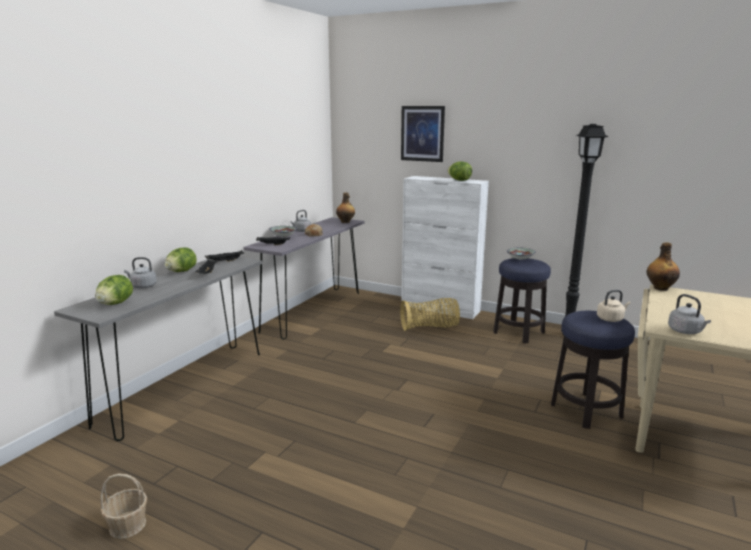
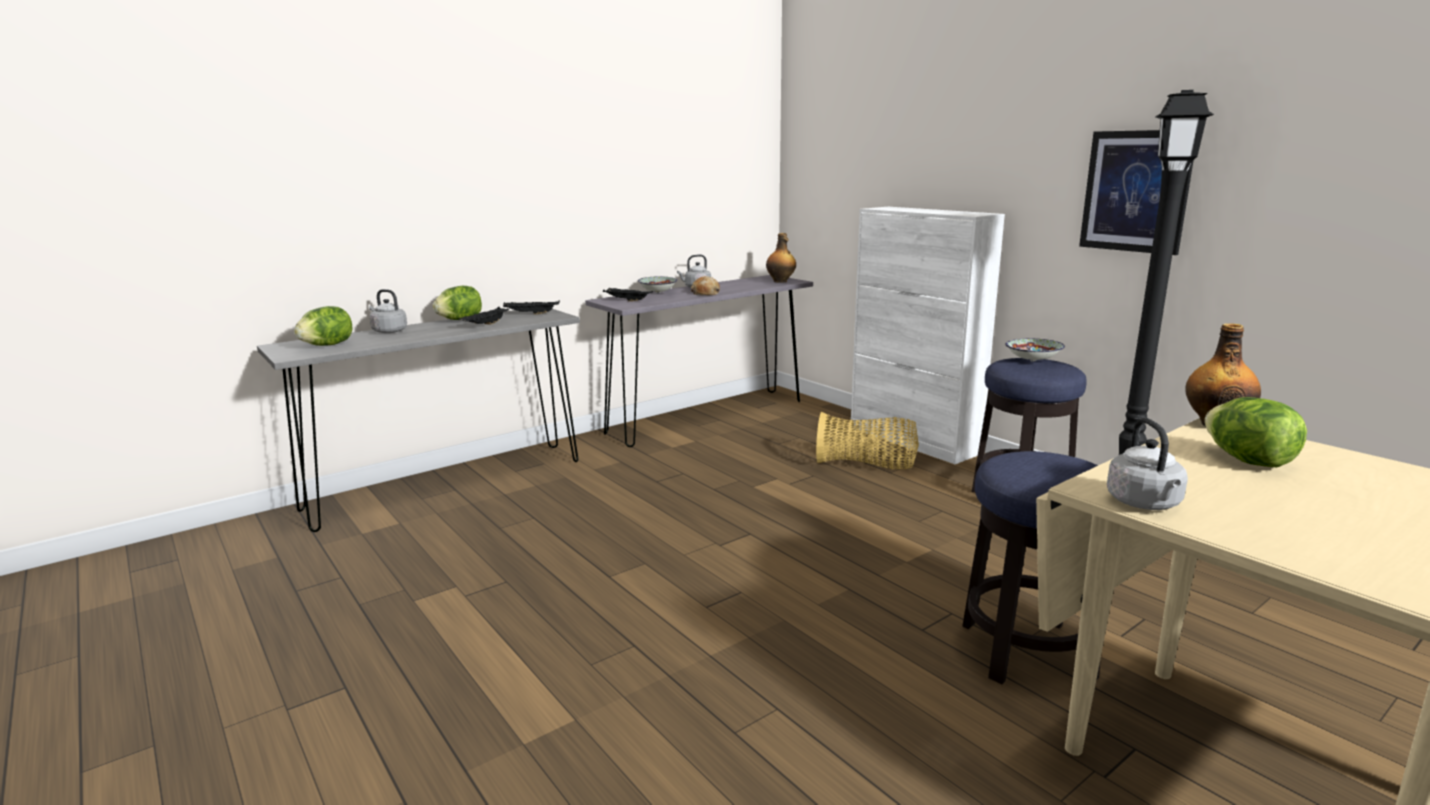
camera: 25 degrees right, 0 degrees up
(127, 525) = (220, 631): basket -> none
(422, 133) = (905, 132): picture -> picture (1136, 191)
(459, 180) = (949, 212): lettuce -> lettuce (1248, 461)
(611, 319) = (1078, 472): beige kettle -> none

